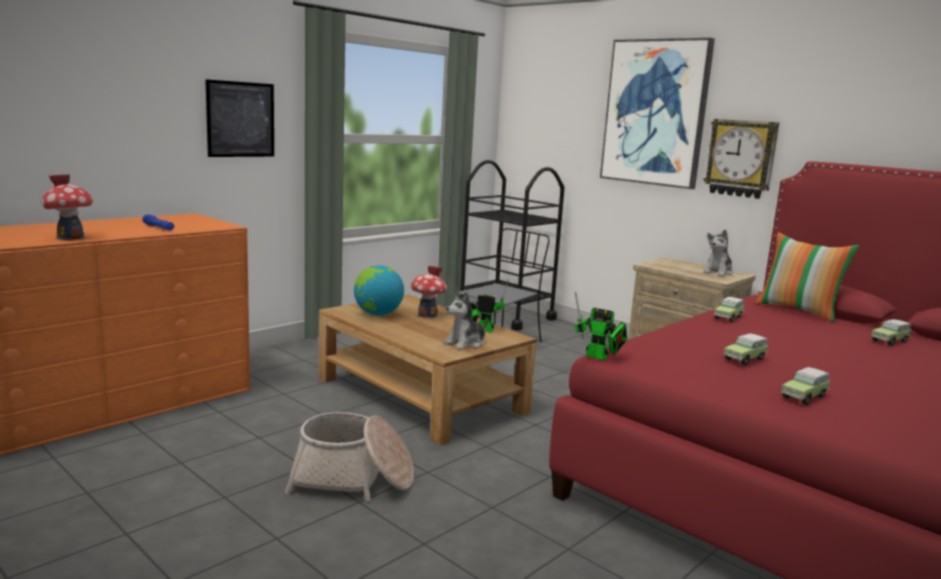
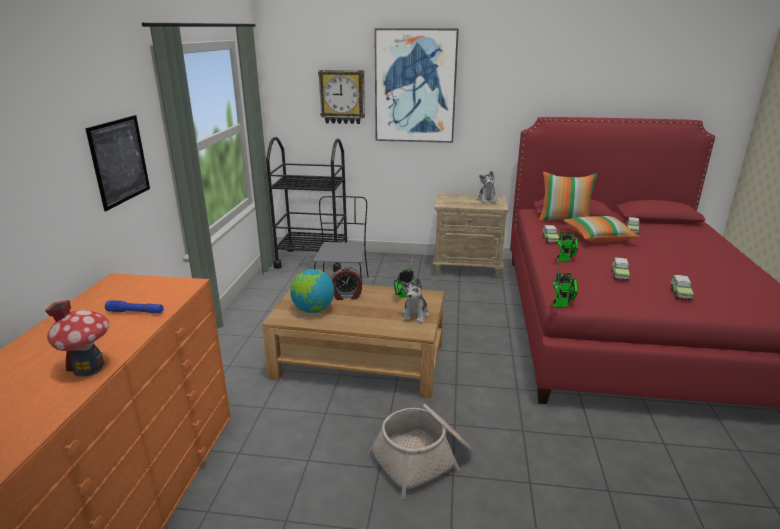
camera: 35 degrees left, 10 degrees up
(427, 315) = (347, 296): toy house -> alarm clock
(702, 333) = (565, 260): none -> toy robot
(741, 158) = (486, 117): wall clock -> wall clock (342, 97)
(812, 332) = (598, 237): none -> pillow

